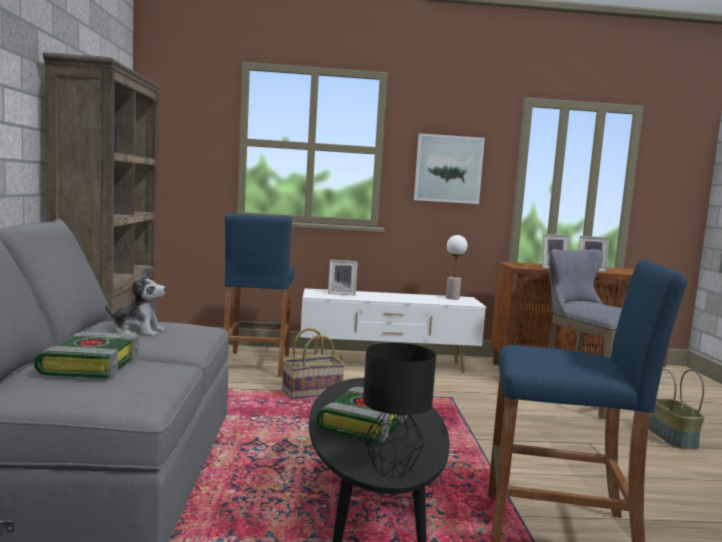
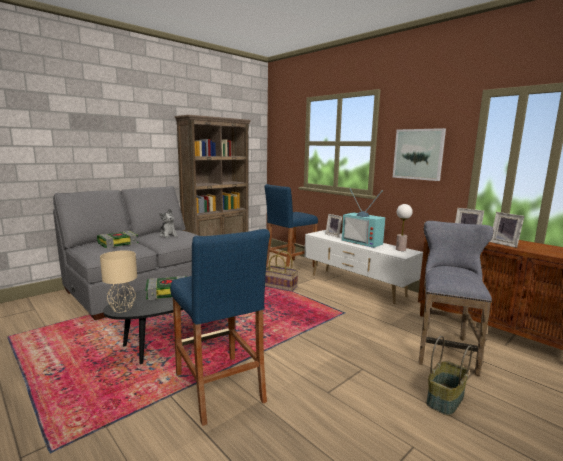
camera: 50 degrees right, 5 degrees up
(391, 470) = (122, 308): black table lamp -> beige table lamp
(396, 296) = (363, 242): none -> television

